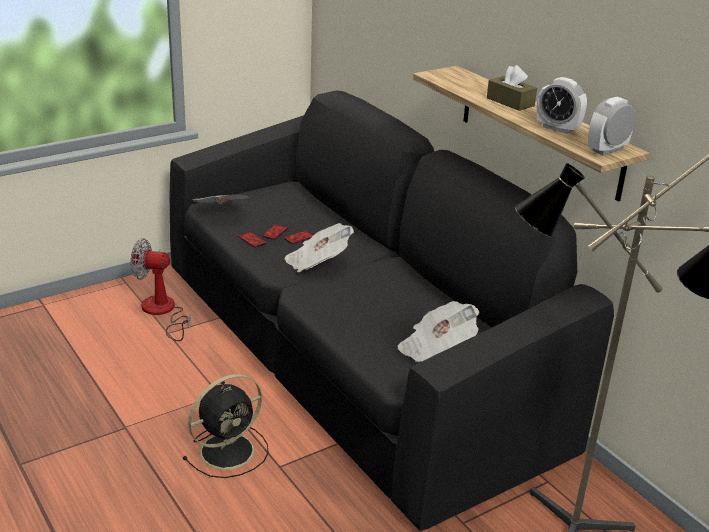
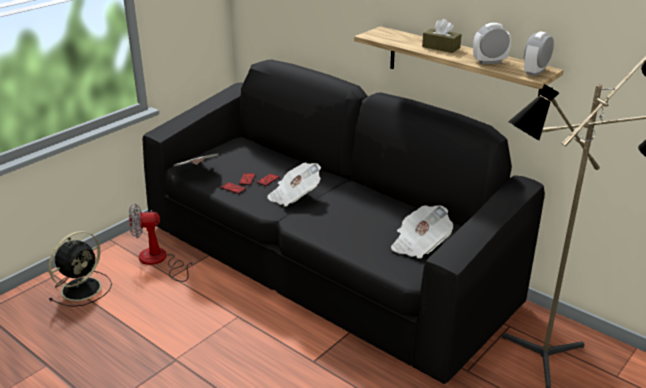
camera: 15 degrees left, 0 degrees up
(229, 450) = (268, 358): black fan -> black fan (83, 288)
(557, 128) = (489, 62): alarm clock -> alarm clock turned 150 degrees clockwise

